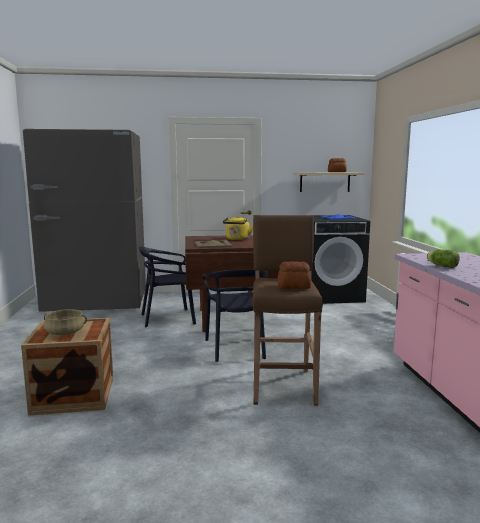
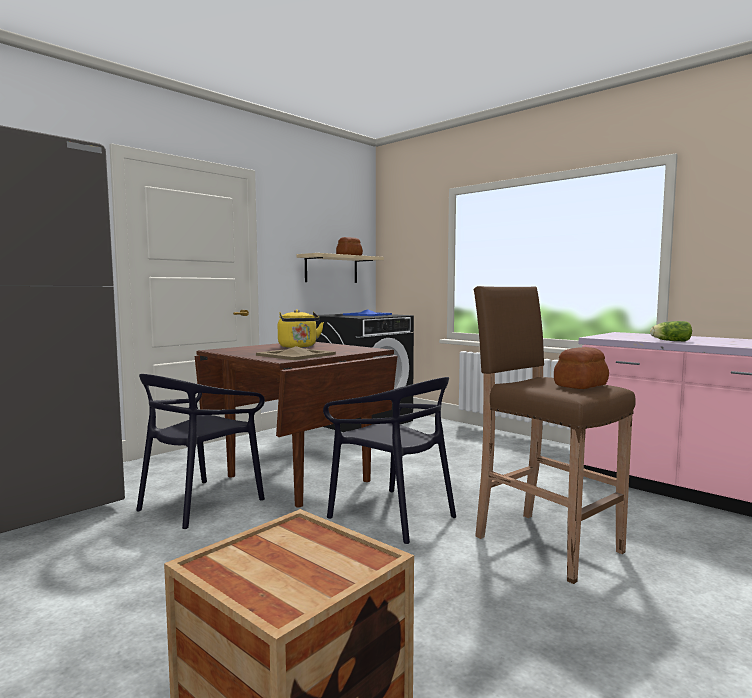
camera: 40 degrees left, 5 degrees down
(65, 333) = (292, 568): beige cooking pot -> none

